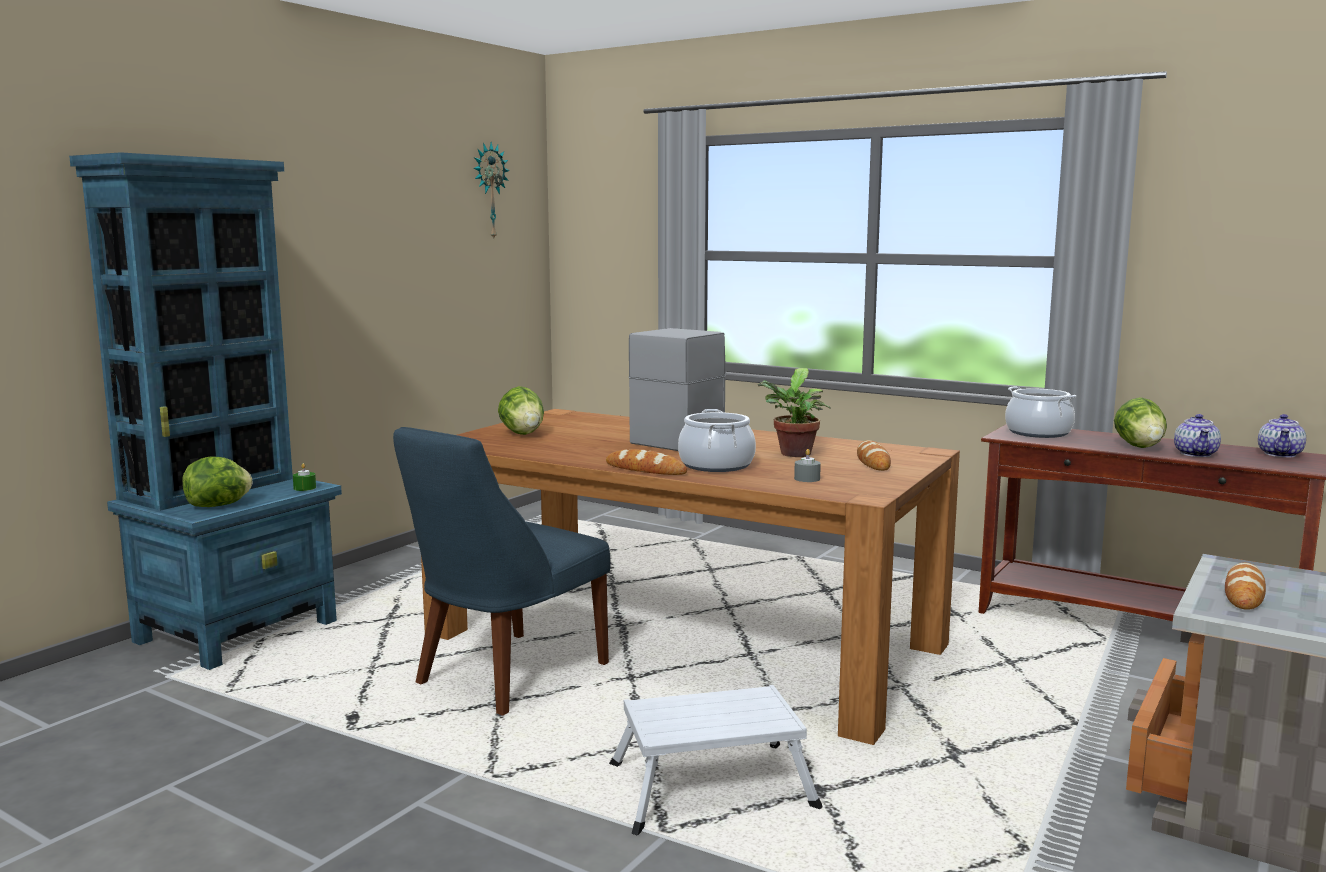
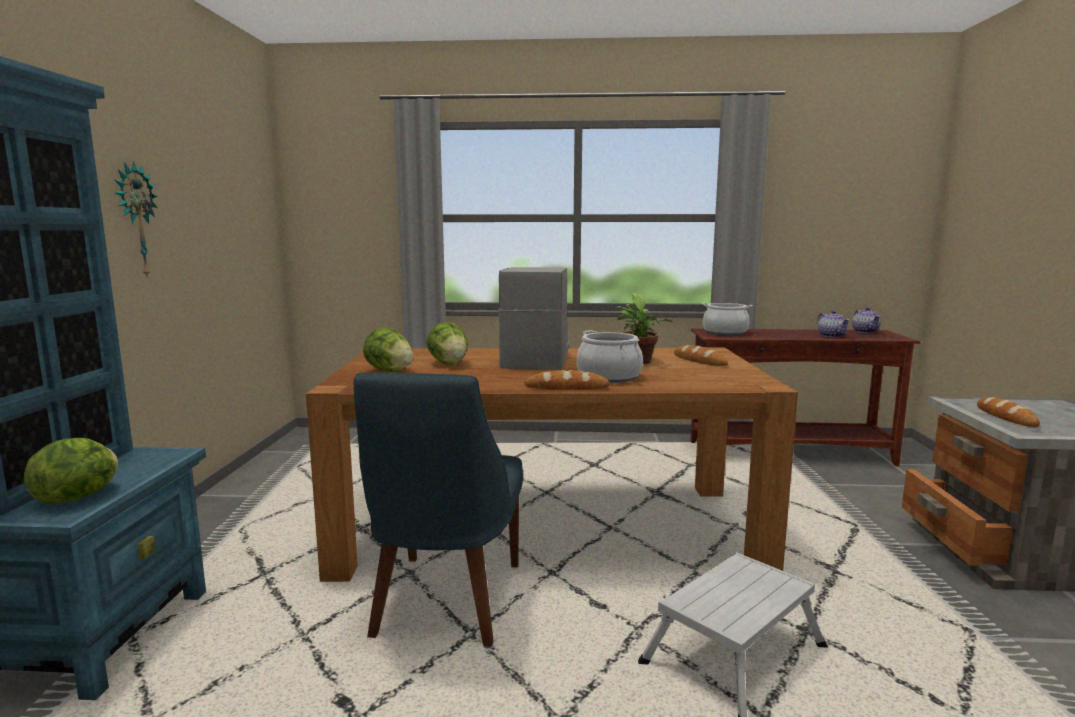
camera: 30 degrees left, 0 degrees up
(304, 488) = (165, 457): green candle -> none
(489, 191) = (238, 158): wall clock -> wall clock (135, 220)
(807, 479) = (695, 378): grey candle -> none
(1139, 447) = (795, 335): lettuce -> lettuce (449, 363)

